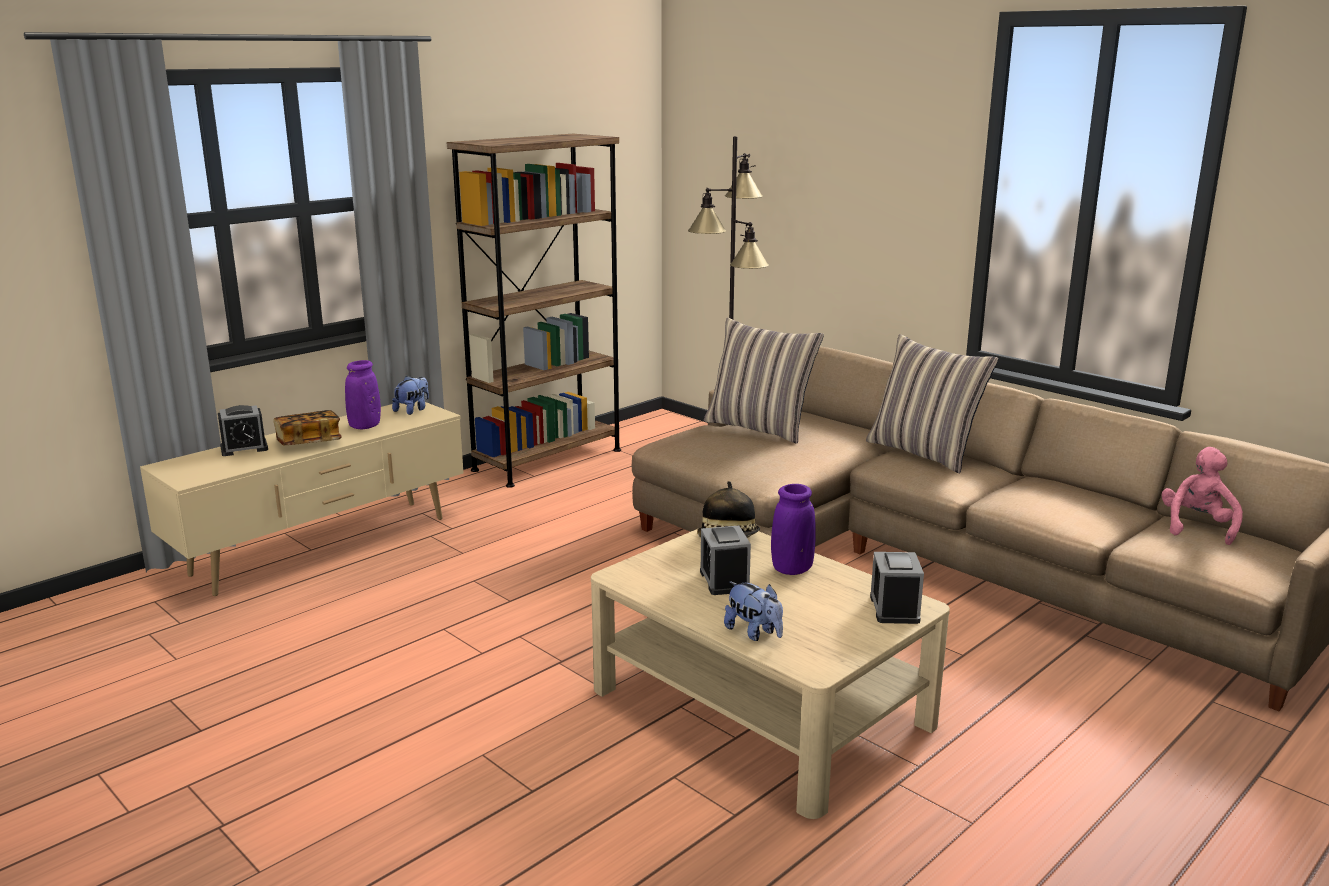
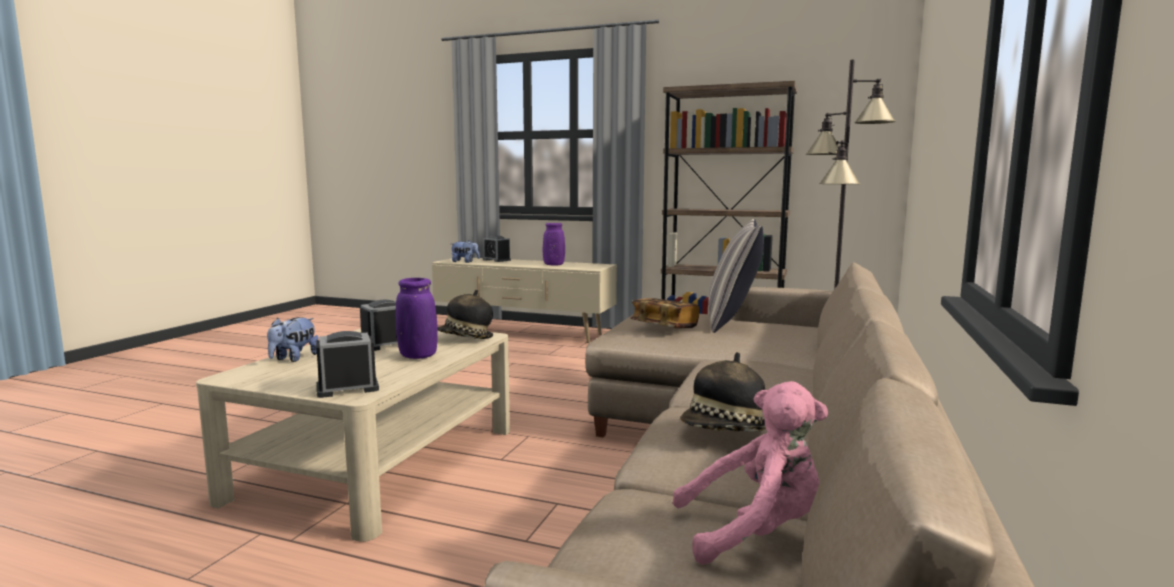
camera: 65 degrees right, 10 degrees down
(309, 443) = (516, 263): book -> book (664, 327)
(412, 410) = (594, 266): plush toy -> plush toy (465, 262)
(924, 453) = (781, 370): pillow -> none
(1059, 500) = (724, 432): none -> hat

